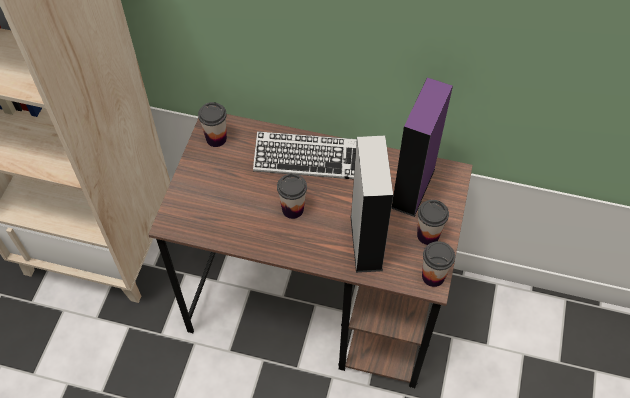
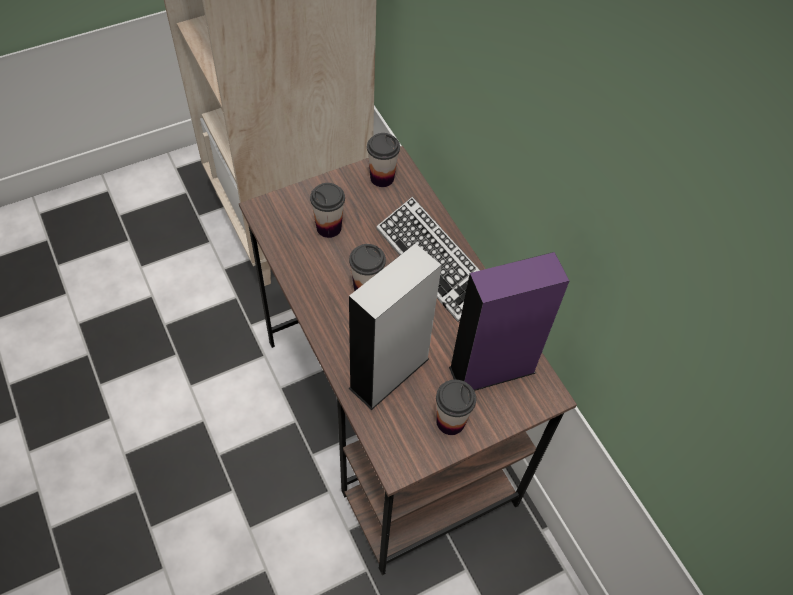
camera: 45 degrees right, 0 degrees up
(433, 276) = (407, 460): cup -> cup (329, 227)

